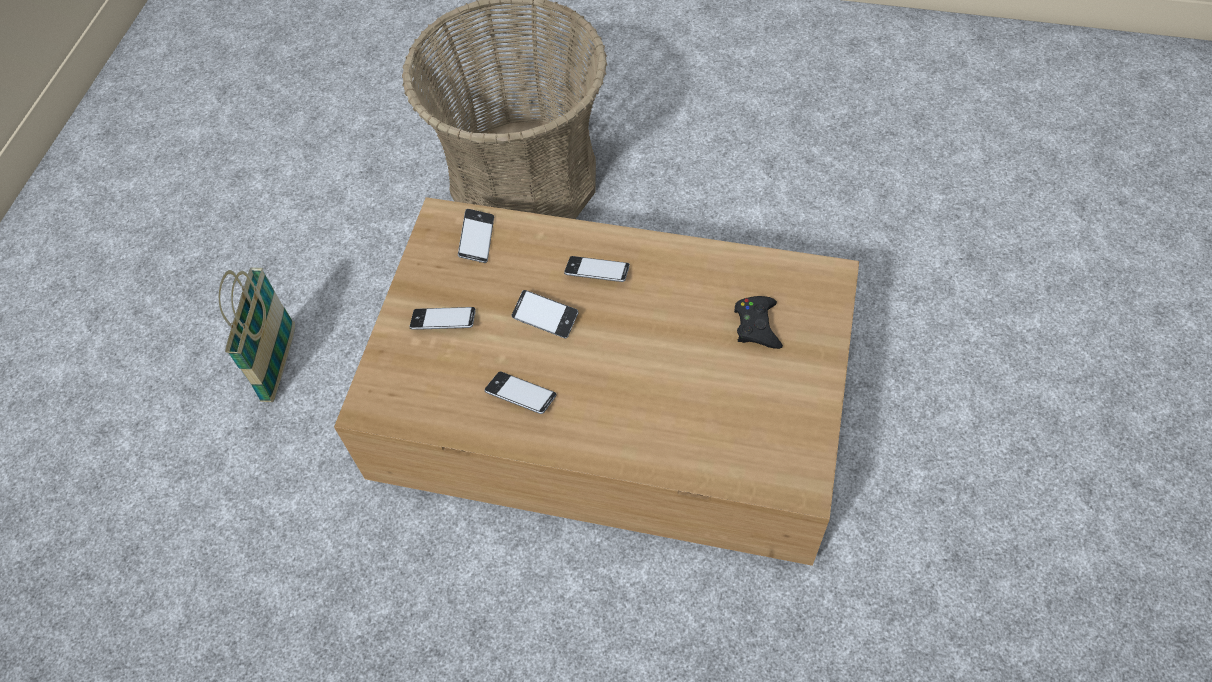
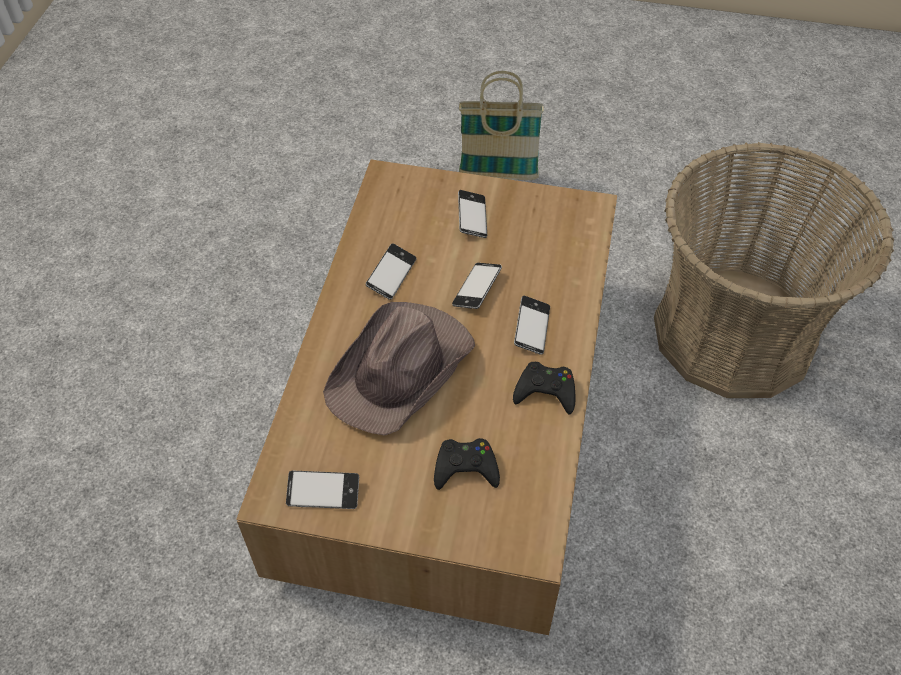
camera: 85 degrees right, 5 degrees down
(477, 239) = (568, 234): phone -> phone (323, 493)
(647, 381) = (402, 369): none -> brown hat
(671, 263) = (545, 391): none -> black game controller

